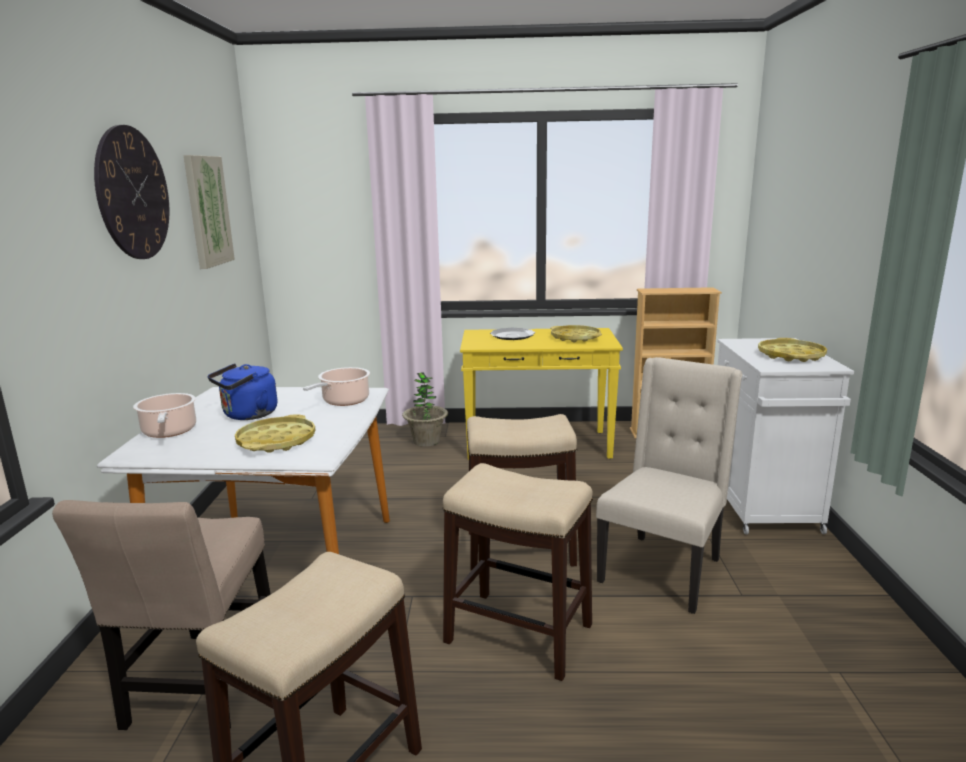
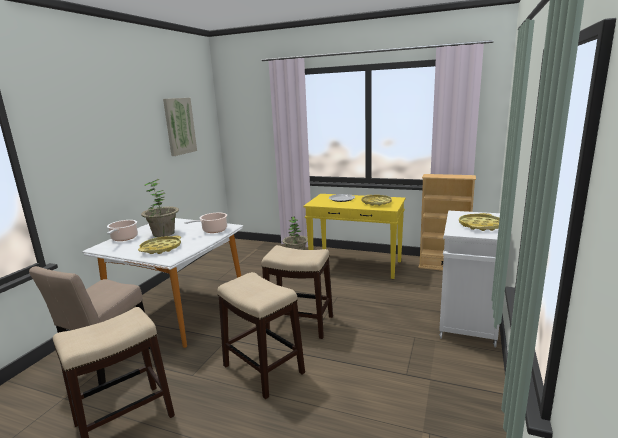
camera: 20 degrees right, 0 degrees up
(133, 193) = (124, 120): wall clock -> none
(247, 415) = (163, 233): blue kettle -> potted plant
(662, 570) = (370, 350): beige chair -> none

